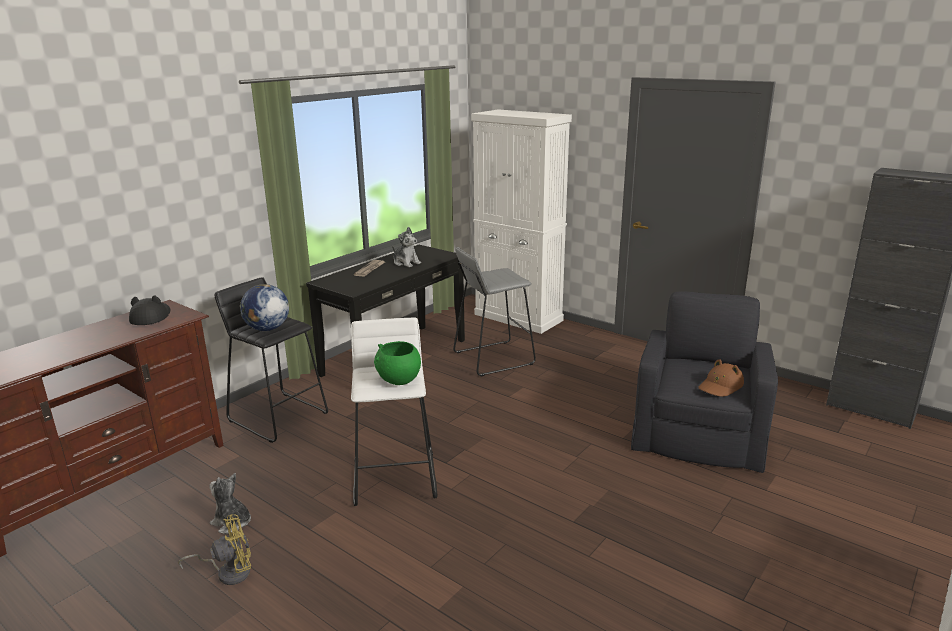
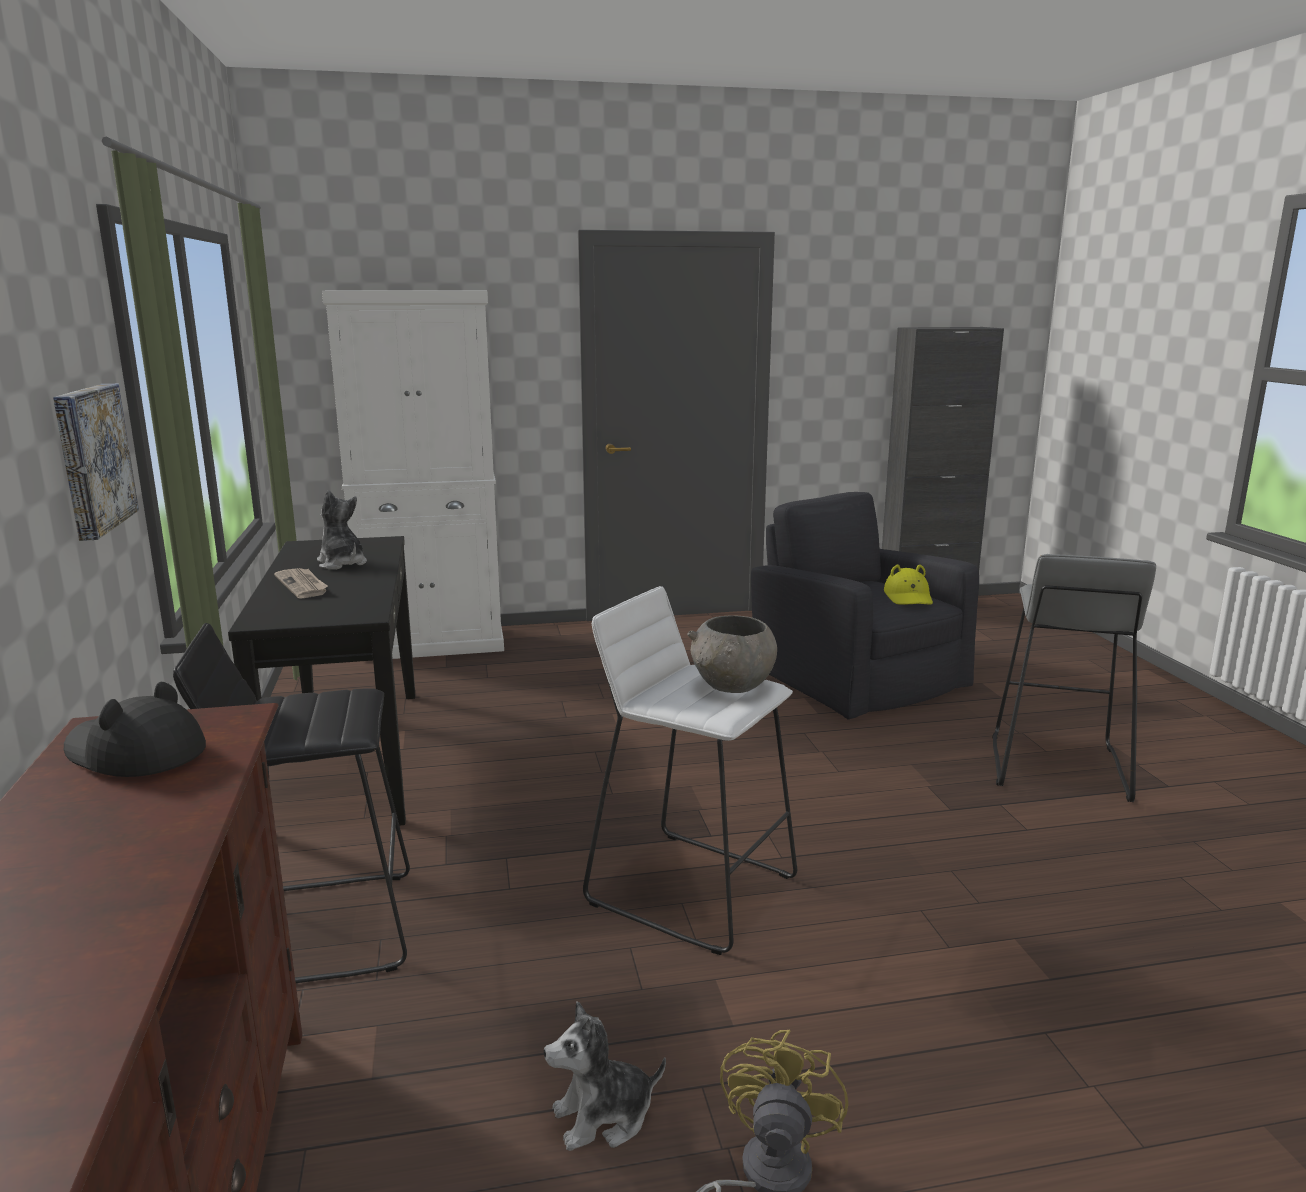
camera: 50 degrees left, 5 degrees down
(225, 205) = (90, 458): none -> picture
(267, 329) = (318, 719): globe -> none
(398, 380) = (733, 687): green bowl -> grey bowl
(406, 263) = (342, 564): plush toy -> plush toy turned 120 degrees counterclockwise
(492, 358) = (502, 699): grey stool -> grey stool (1056, 767)
(720, 386) = (909, 597): brown hat -> yellow hat

